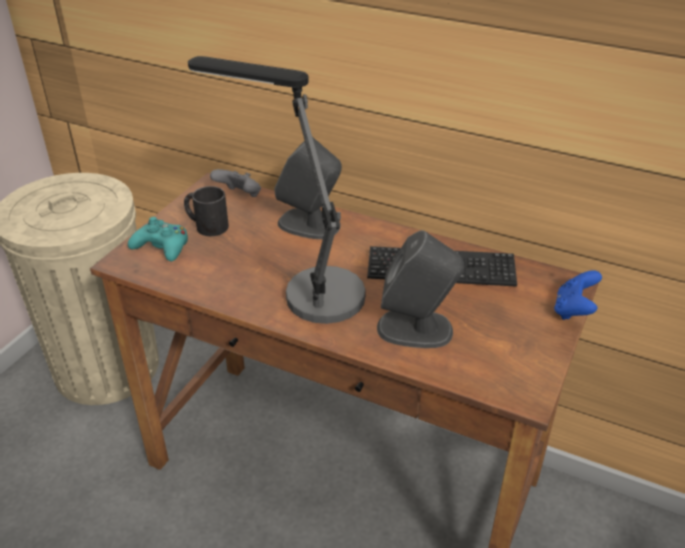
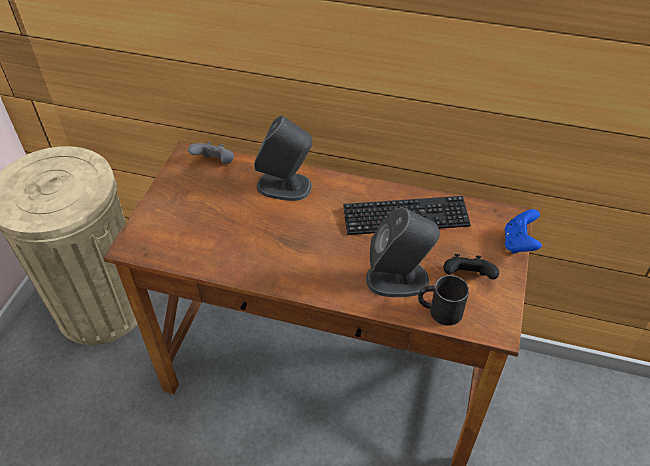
camera: 10 degrees left, 10 degrees up
(162, 247) = (161, 226): turquoise game controller -> none
(206, 225) = (194, 198): black mug -> black mug (439, 310)
(304, 289) = (297, 253): table lamp -> none
(501, 338) = (467, 277): none -> black game controller

